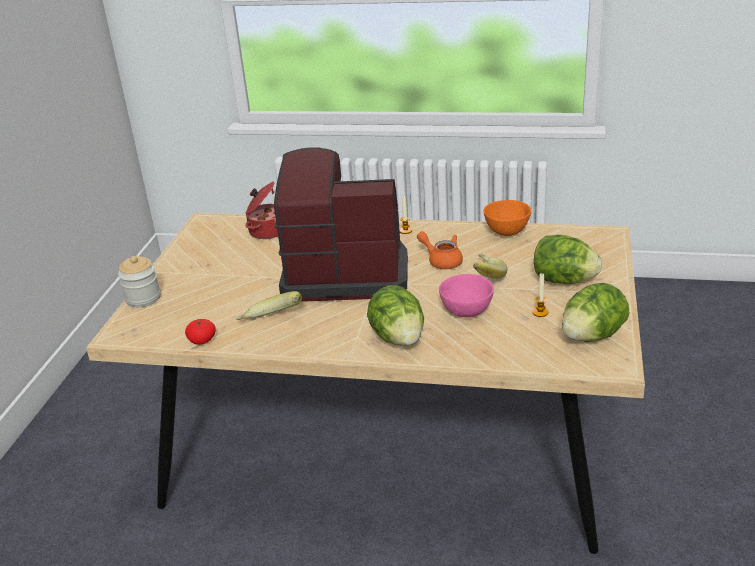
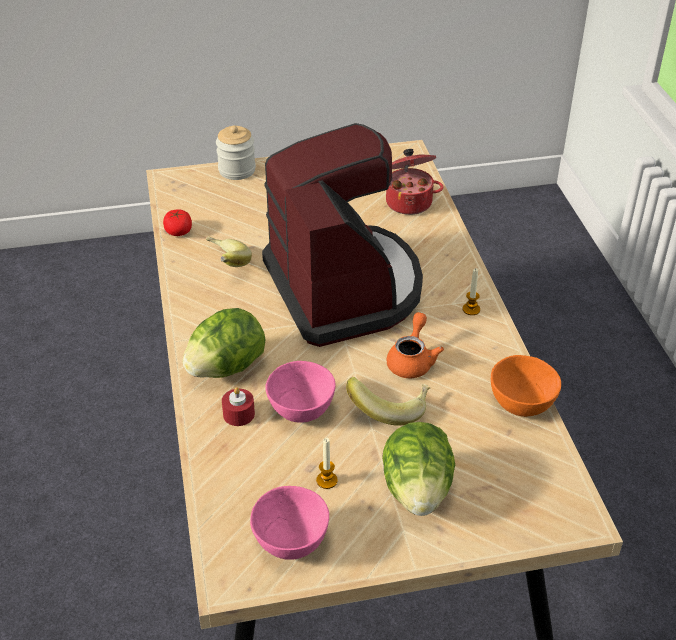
camera: 65 degrees right, 10 degrees up
(454, 339) = (239, 414): none -> red candle
(592, 336) = (290, 544): lettuce -> pink bowl

